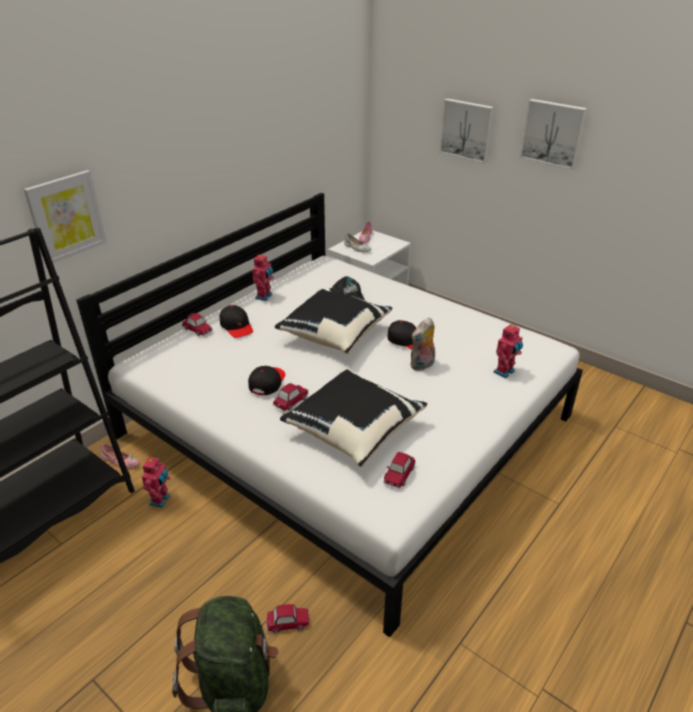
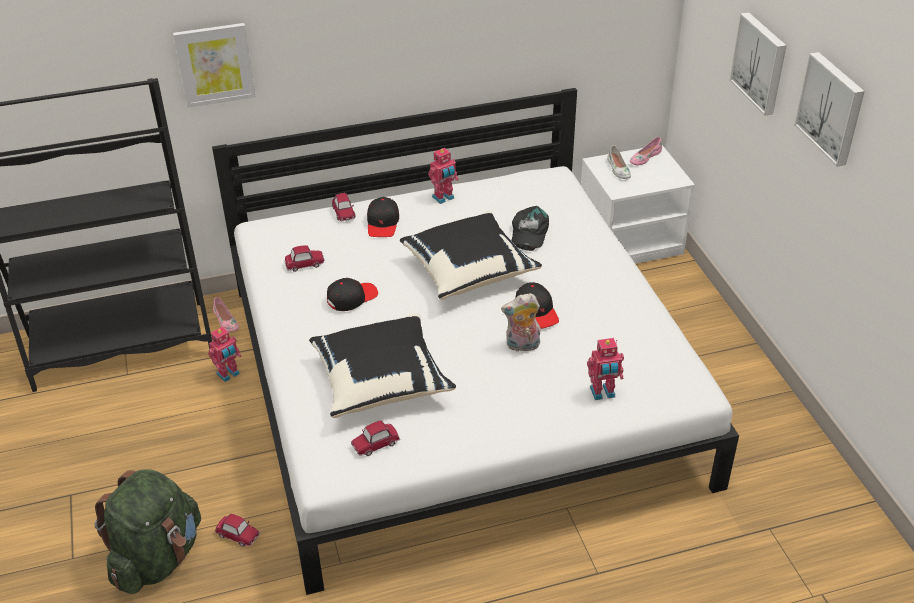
camera: 35 degrees right, 5 degrees up
(291, 401) = (354, 327): toy car -> toy car (304, 264)

